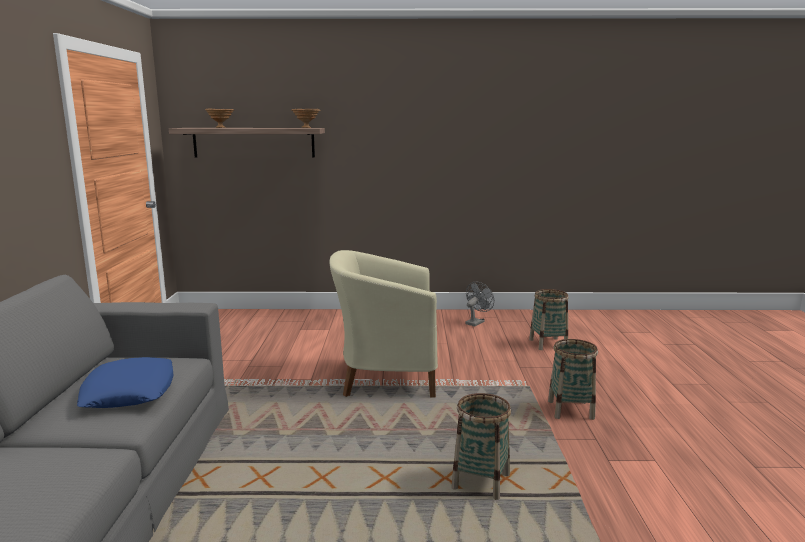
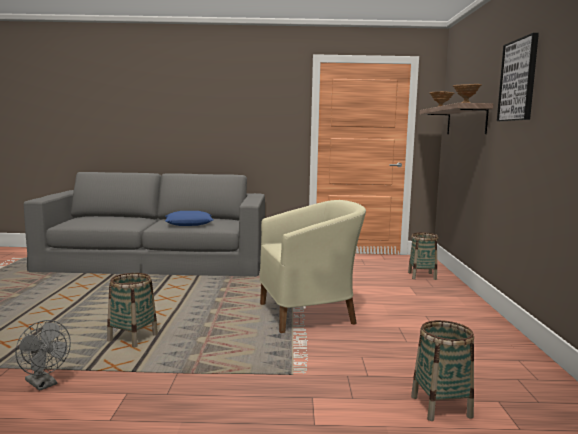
camera: 90 degrees right, 5 degrees down
(373, 111) = (518, 80): none -> picture
(385, 377) = (309, 314): beige armchair -> beige armchair turned 75 degrees clockwise
(476, 322) = (499, 363): grey fan -> grey fan (44, 384)
(570, 410) = (232, 390): basket -> basket (422, 276)

